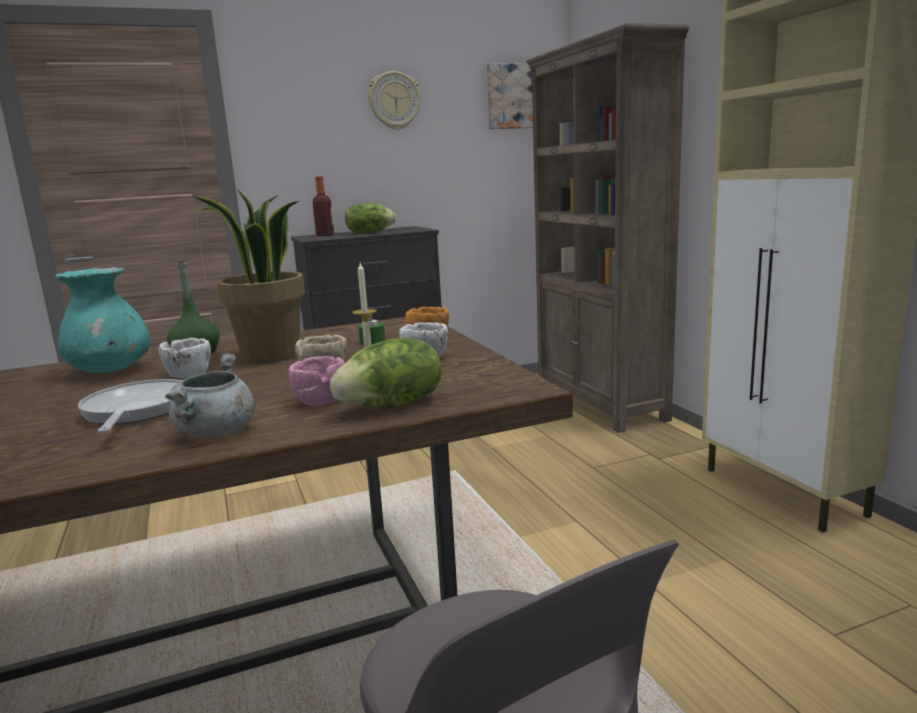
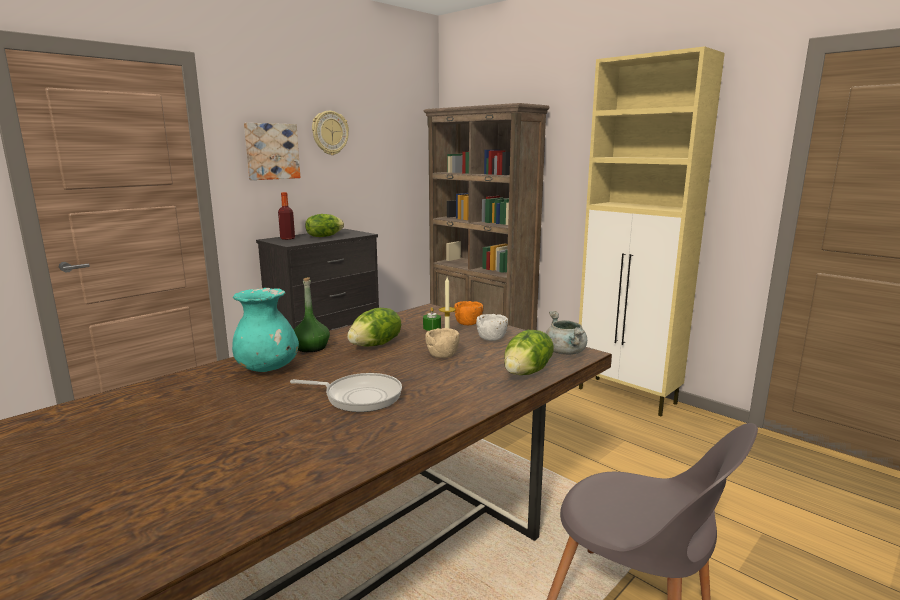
camera: 25 degrees left, 0 degrees up
(135, 411) = (359, 396): frying pan -> frying pan turned 135 degrees clockwise
(189, 375) = (344, 366): white bowl -> none
(217, 432) = (449, 403): grey cooking pot -> grey cooking pot (565, 352)
(270, 355) = (376, 345): potted plant -> lettuce
(321, 400) = (477, 374): pink bowl -> none
(515, 97) = (408, 133): picture -> picture (271, 151)

